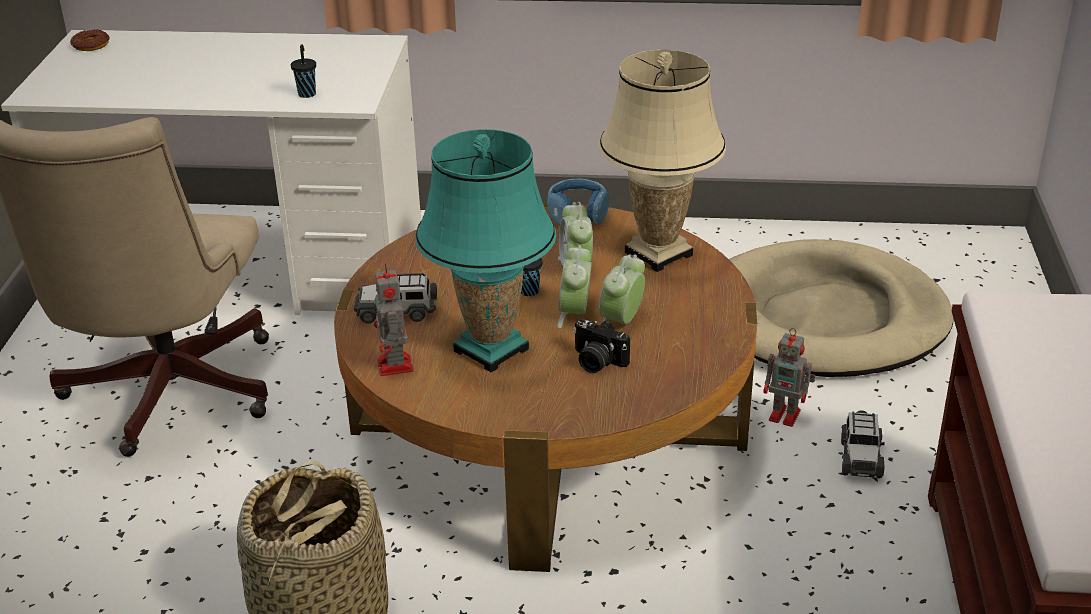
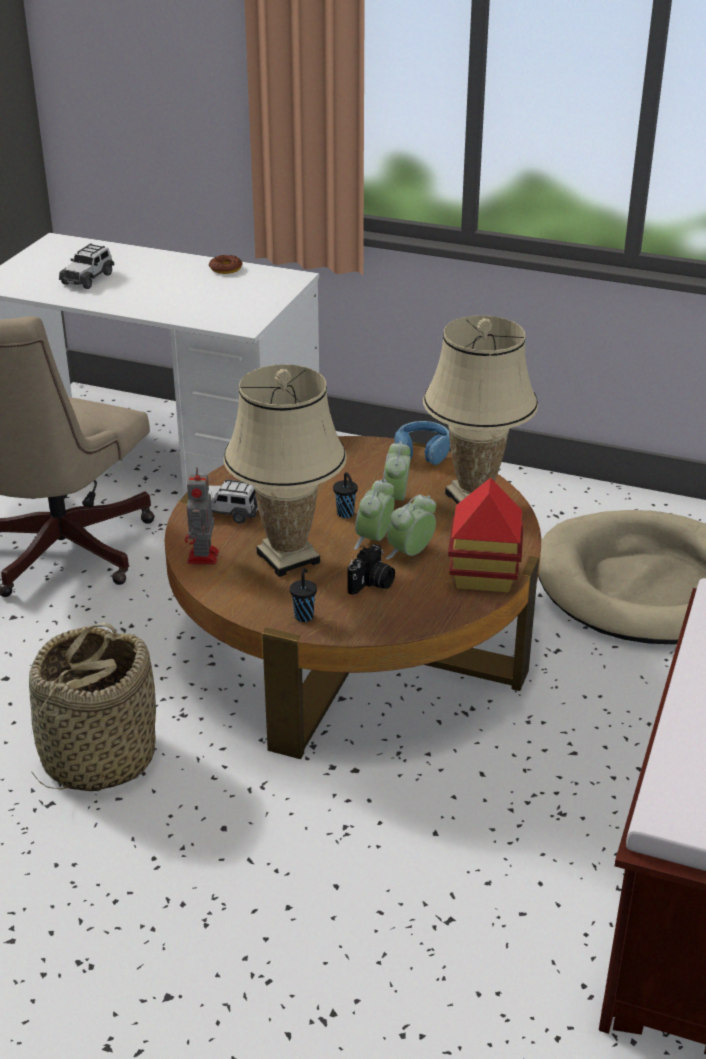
camera: 15 degrees right, 0 degrees up
(91, 45) = (57, 248): donut -> donut (225, 268)
(307, 94) = (208, 313): black cup -> black cup (304, 615)
(491, 349) = (288, 558): turquoise table lamp -> beige table lamp
(596, 362) = (372, 584): camera -> camera turned 105 degrees counterclockwise
(709, 333) = (483, 576): none -> toy house
(786, 415) = (570, 667): toy robot -> none
(860, 457) = (621, 717): toy car -> toy car (88, 278)

